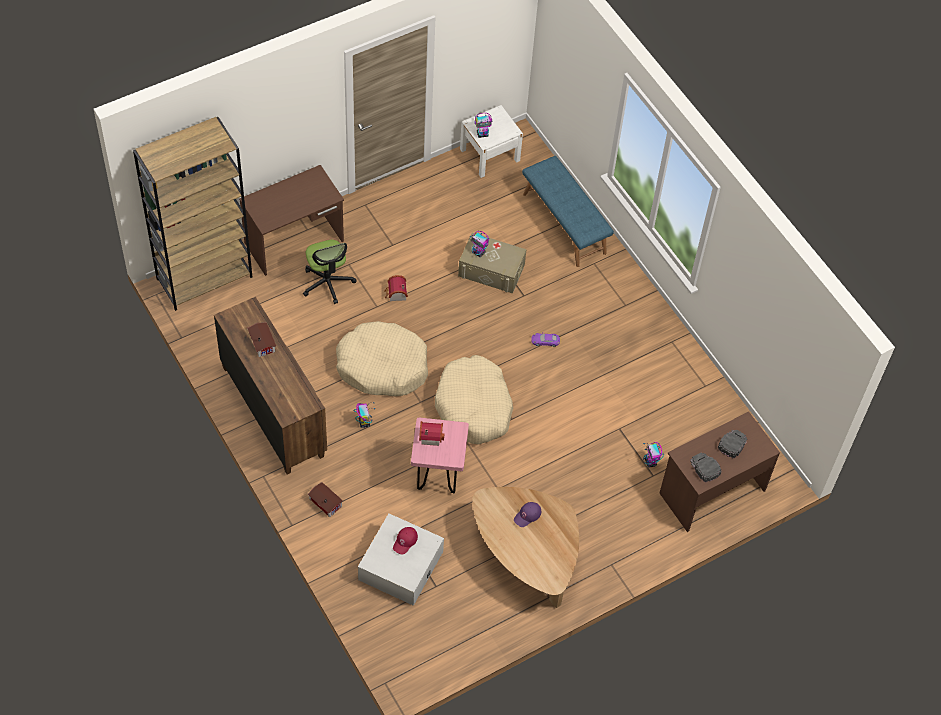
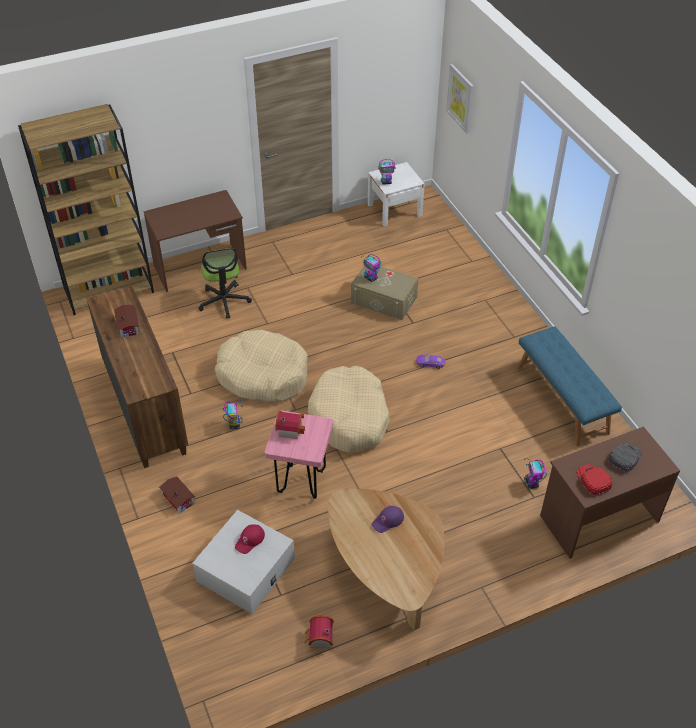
camera: 10 degrees right, 10 degrees down
(396, 294) = (288, 314): toy house -> toy house (319, 639)
(560, 56) = (460, 98): none -> picture
(565, 223) = (459, 266): blue bench -> blue bench (563, 399)
(704, 468) = (592, 480): black cap -> red cap

